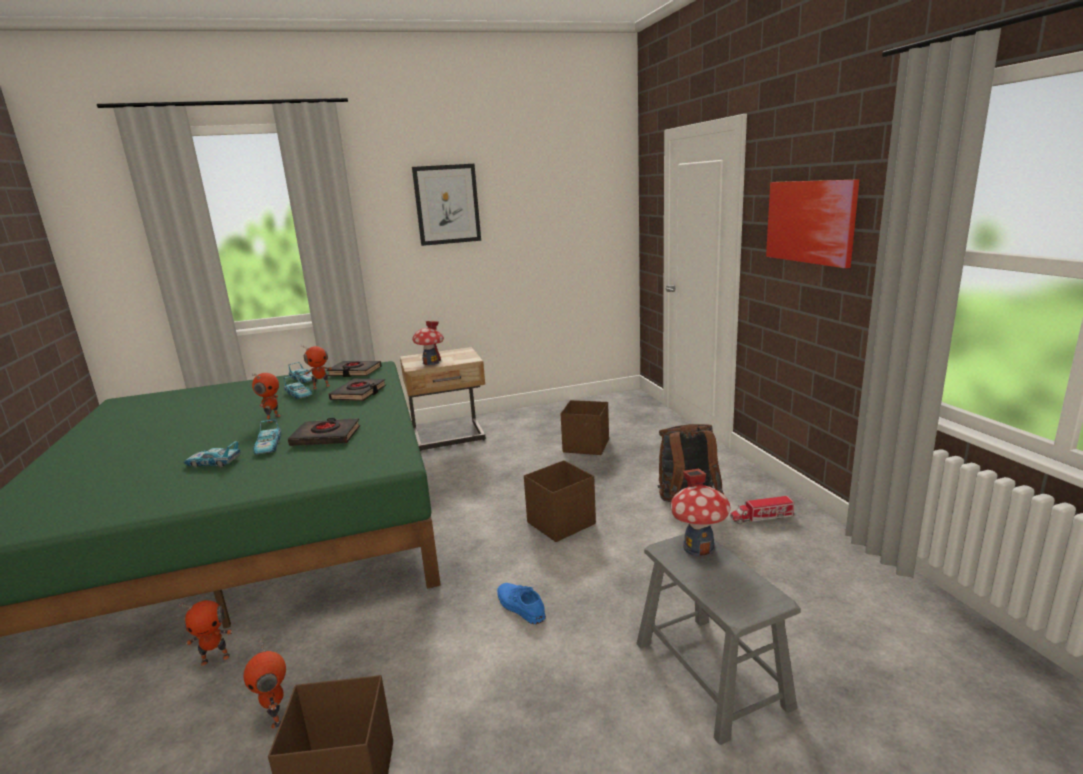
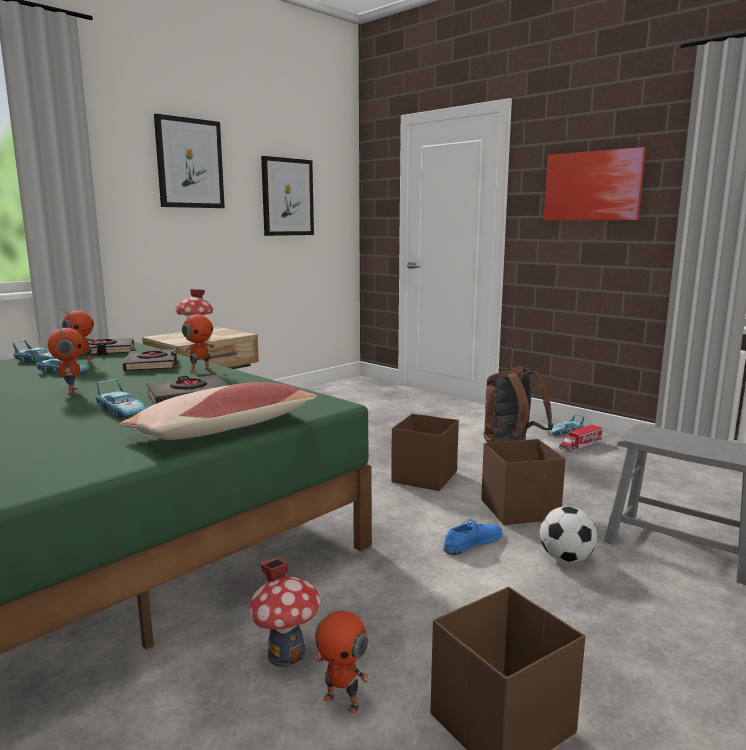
camera: 30 degrees left, 5 degrees down
(213, 462) = (68, 432): toy car -> toy car (563, 432)
(215, 658) = (177, 679): toy robot -> toy robot (200, 370)
(291, 480) = (223, 429): none -> pillow
(519, 606) = (472, 542): blue shoe -> blue shoe turned 120 degrees clockwise
(550, 222) = (287, 197): none -> picture
(577, 650) = (566, 559): none -> football
(586, 446) = (369, 420): brown storage box -> brown storage box (521, 510)
(699, 547) = (657, 432): toy house -> toy house (286, 653)

